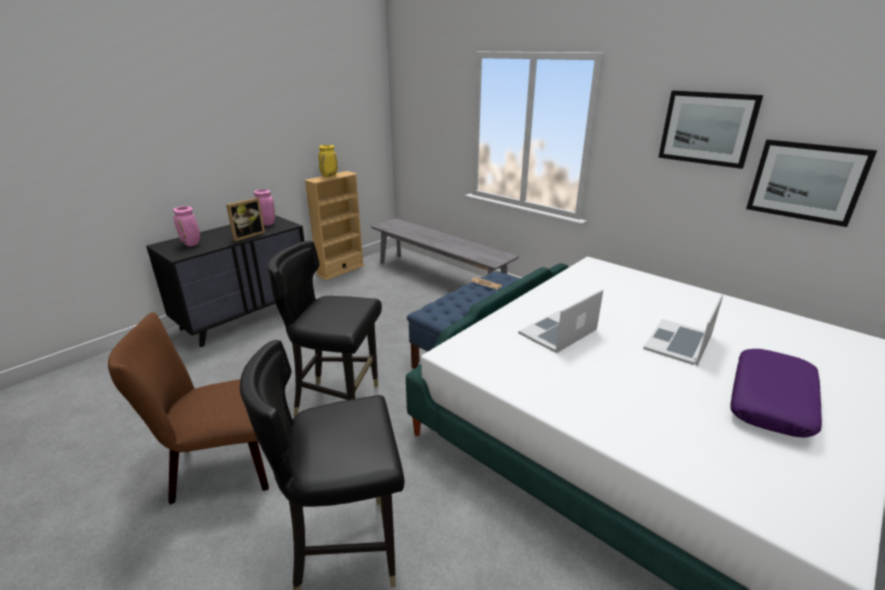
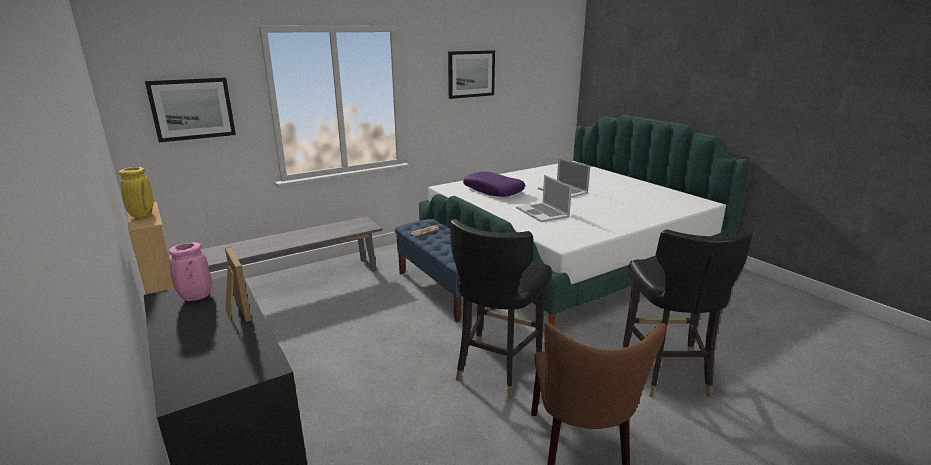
camera: 75 degrees left, 5 degrees down
(192, 244) = (220, 359): pink vase -> none
(771, 401) = (619, 188): purple pillow -> purple pillow (493, 190)
(806, 181) = (519, 95): picture -> picture (192, 109)

